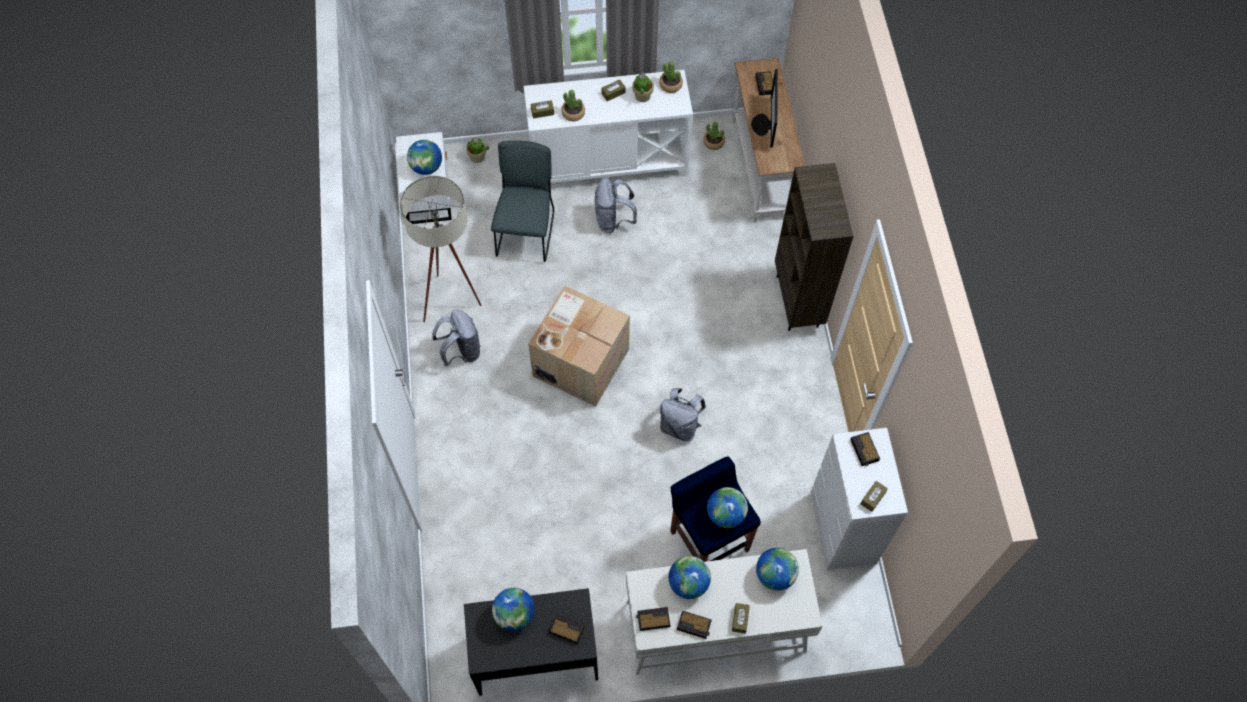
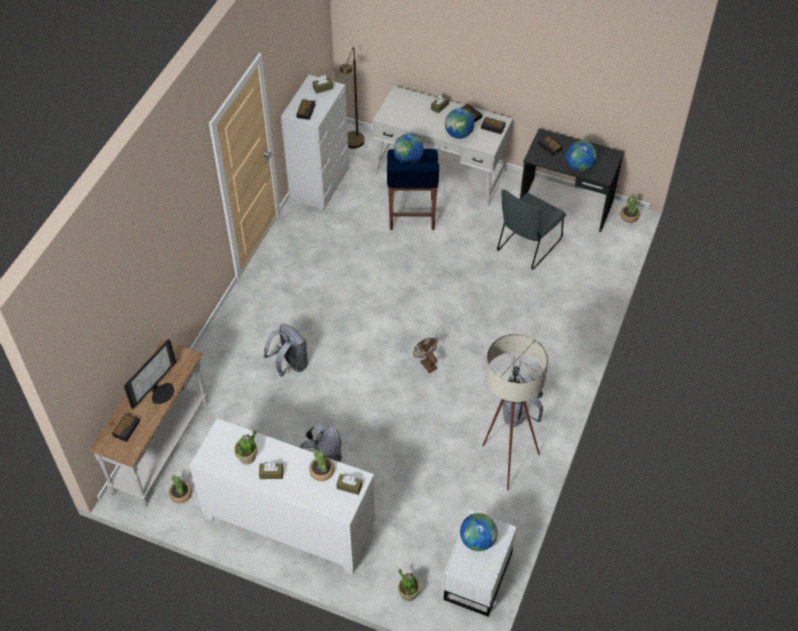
camera: 150 degrees left, 10 degrees down
(526, 231) = (405, 493): grey chair -> grey chair (527, 247)
(580, 361) = (426, 363): cardboard box -> brown fan
(670, 85) = (213, 455): potted plant -> potted plant (629, 216)
(680, 426) = (382, 286): grey backpack -> grey backpack (289, 365)
(775, 575) = (402, 117): globe -> none
(798, 301) = (227, 327): brown bookcase -> none
(848, 611) = (353, 145): none -> brown floor lamp

